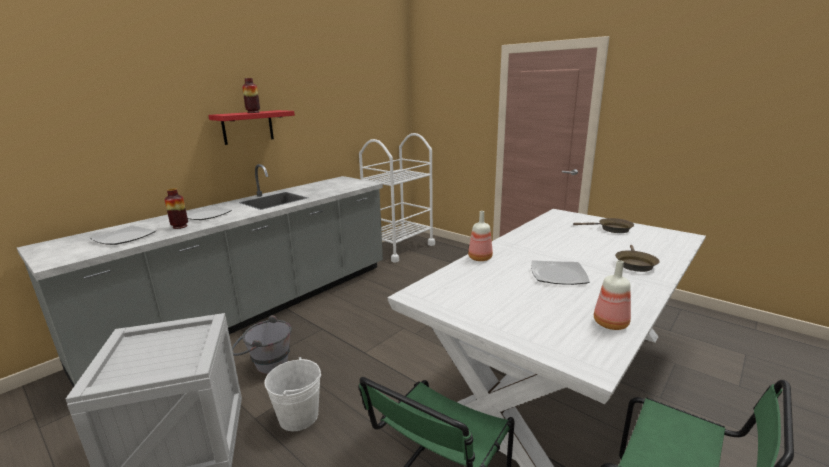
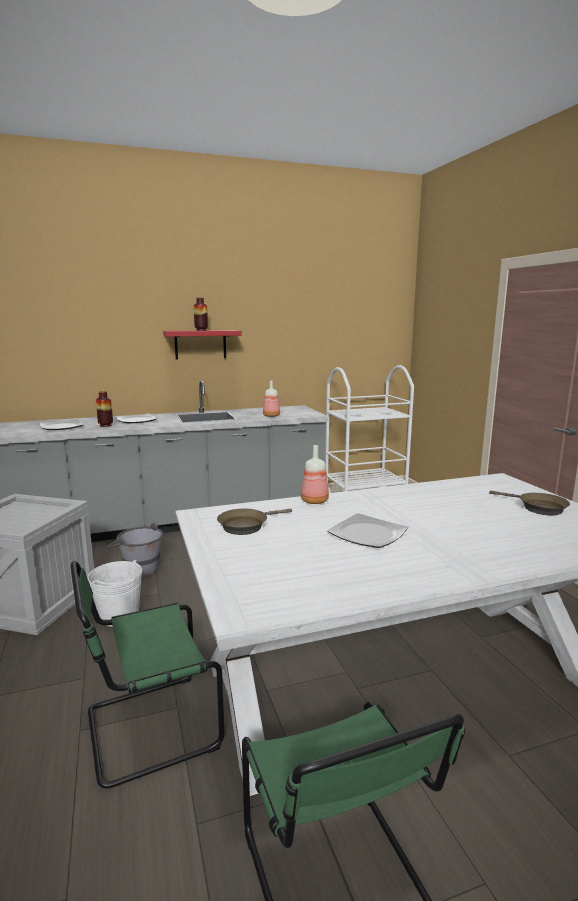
camera: 30 degrees right, 5 degrees down
(611, 323) = (332, 588): bottle -> bottle (272, 416)
(634, 264) = (487, 547): brown frying pan -> brown frying pan (246, 526)

